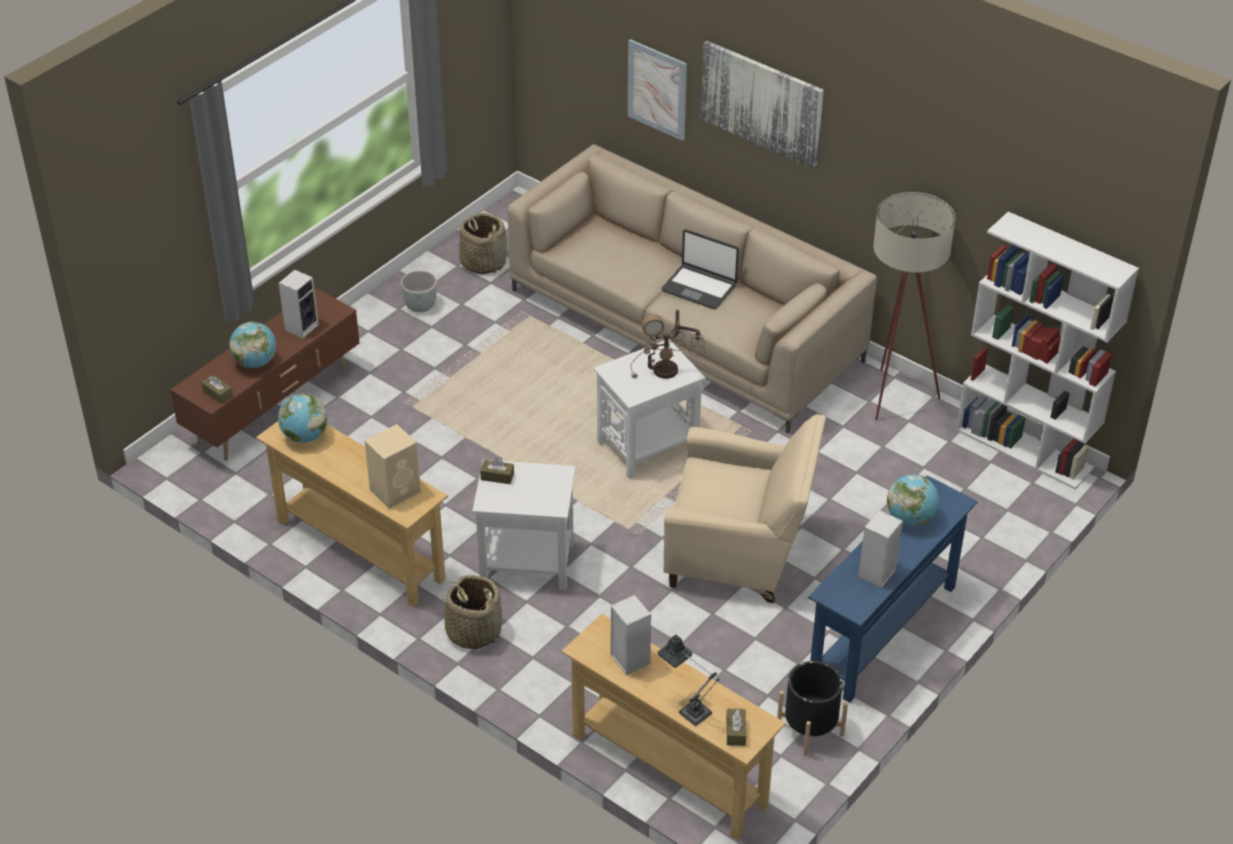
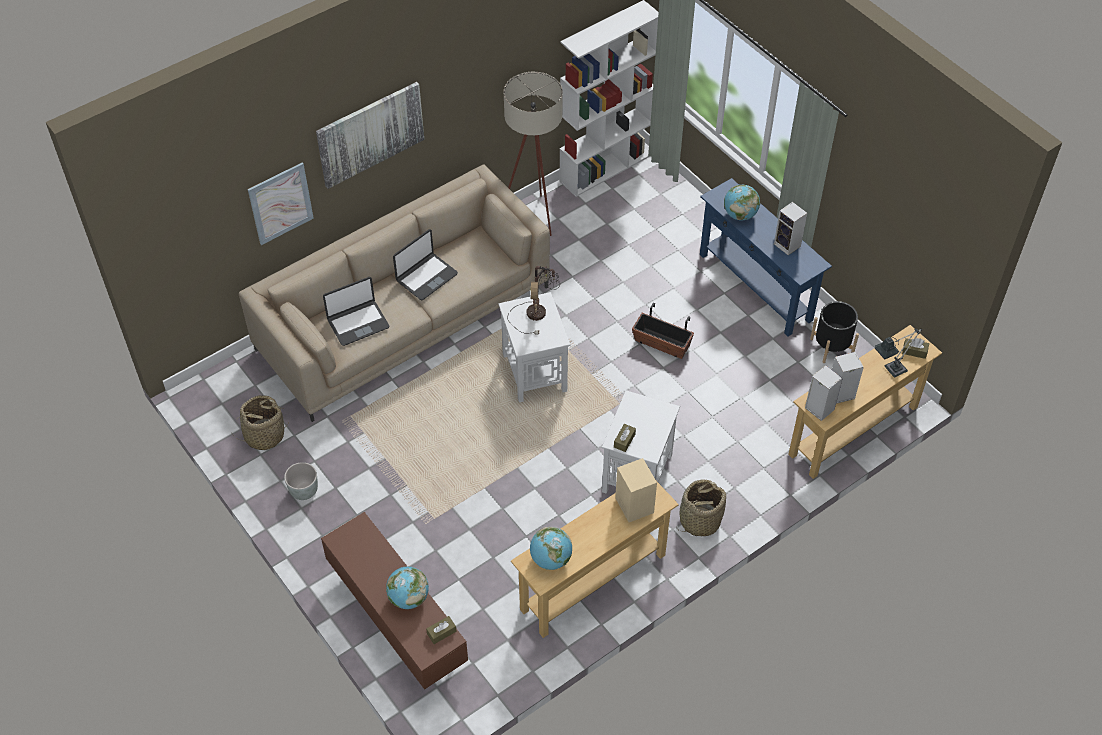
camera: 75 degrees left, 10 degrees up
(302, 326) = (372, 555): speaker -> speaker (818, 408)
(609, 252) = (358, 323): none -> laptop
(741, 553) = (662, 343): beige armchair -> planter

